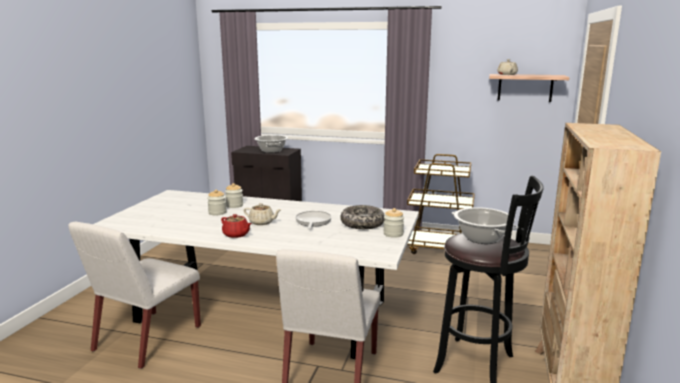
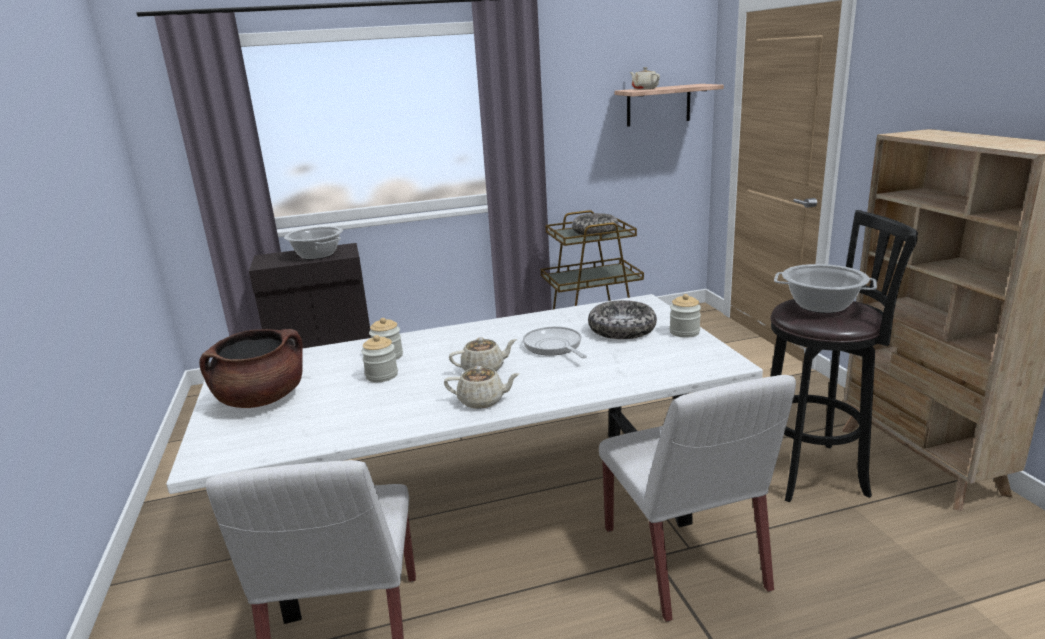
camera: 30 degrees left, 5 degrees up
(160, 208) = (262, 399): none -> brown cooking pot
(236, 235) = (482, 401): red teapot -> beige teapot
(447, 169) = (595, 232): none -> bowl

